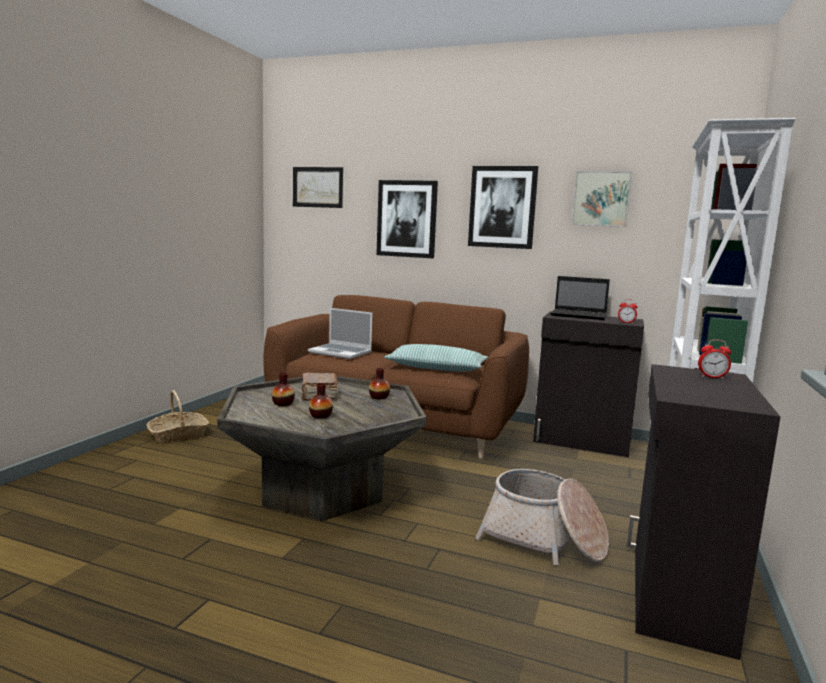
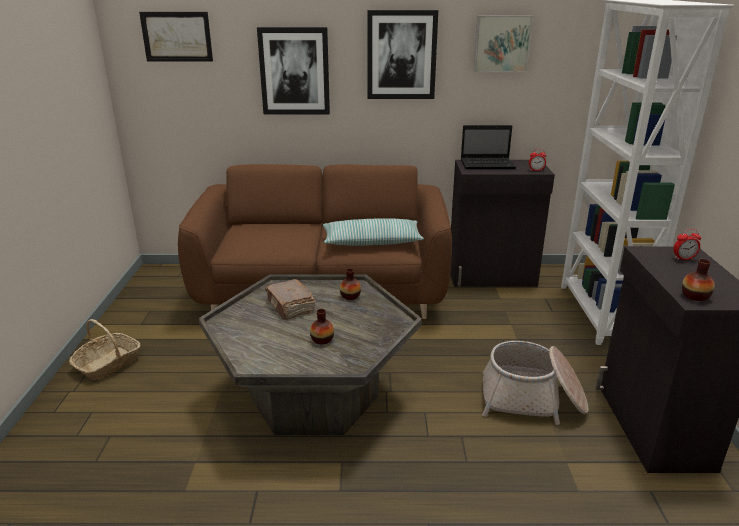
camera: 20 degrees left, 15 degrees up
(283, 403) = (269, 330): vase -> vase (695, 296)
(341, 352) = (261, 236): laptop -> none

